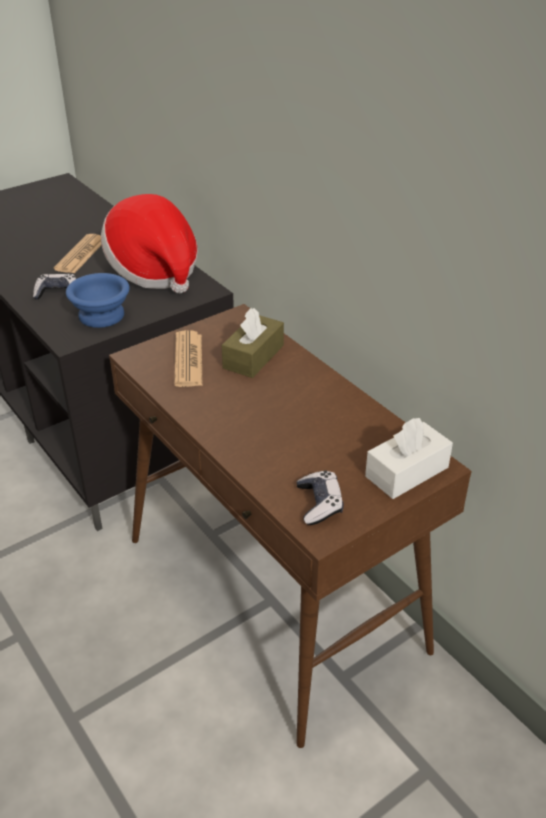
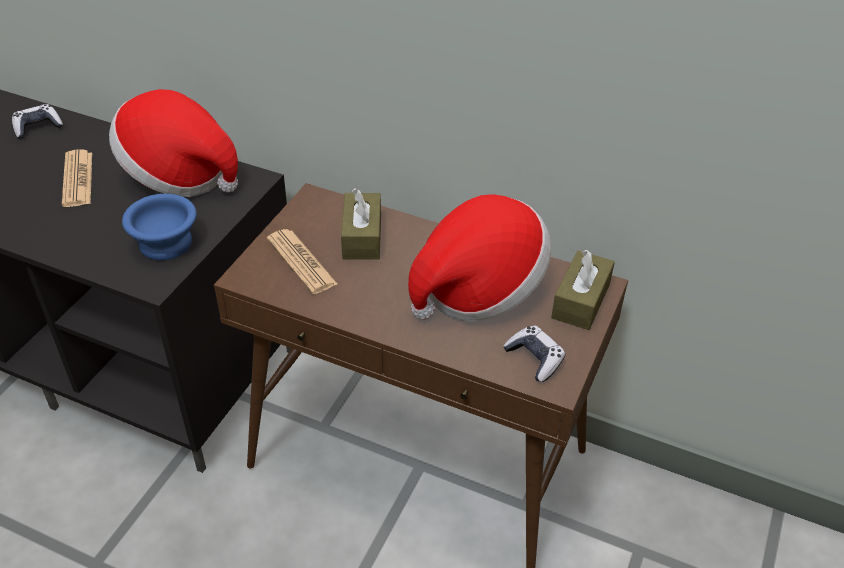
camera: 30 degrees left, 5 degrees up
(57, 293) = (92, 233): game controller -> game controller (38, 127)
(318, 428) = (478, 288): none -> hat
(407, 472) = (581, 301): white tissue box -> brown tissue box

